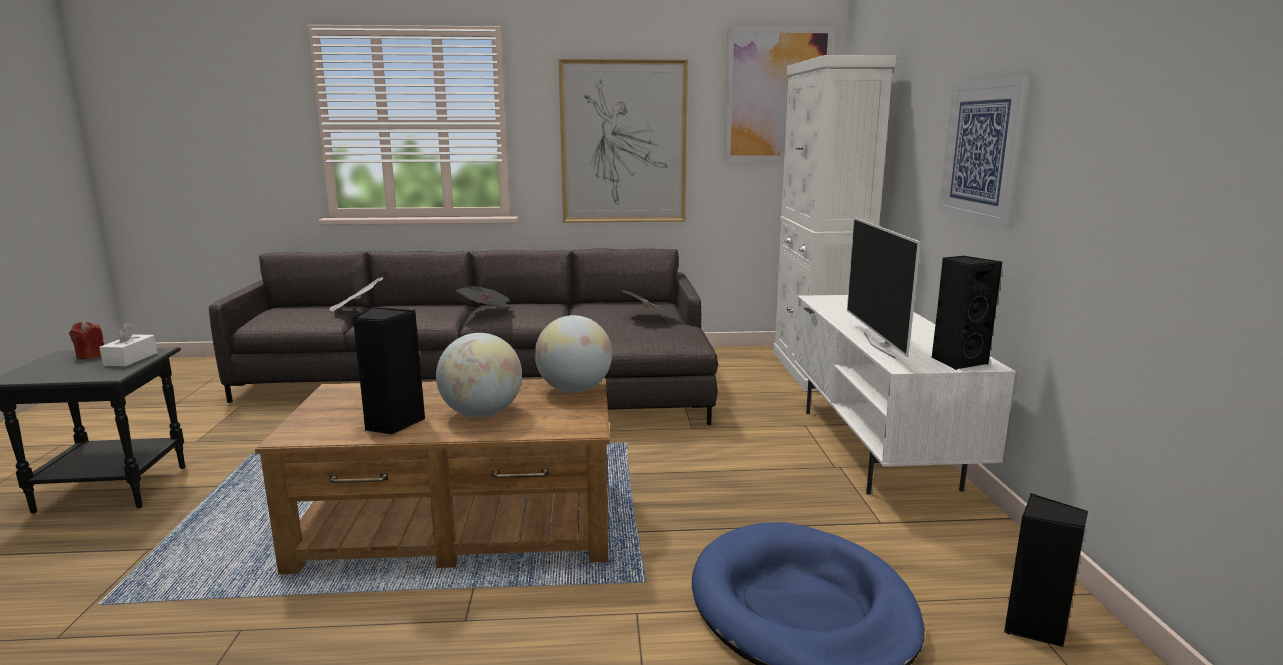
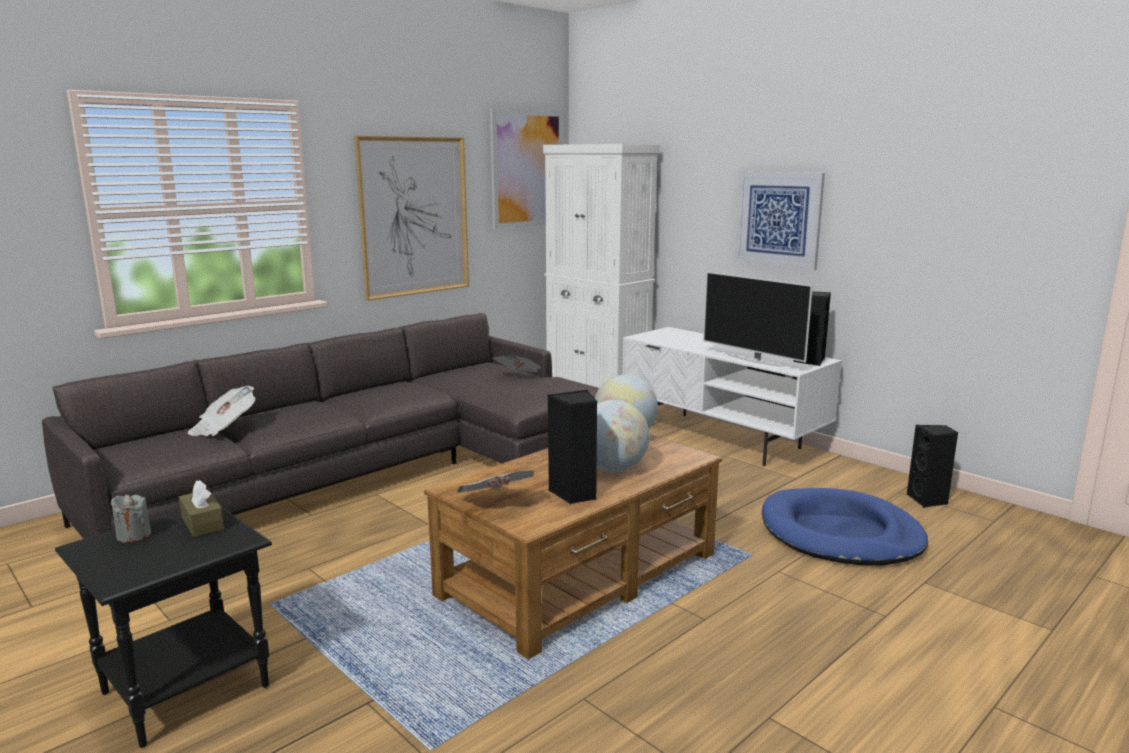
camera: 40 degrees left, 0 degrees up
(91, 355) = (134, 535): red candle -> grey candle
(131, 359) = (202, 523): white tissue box -> brown tissue box
(486, 311) = (369, 400): newspaper -> newspaper (495, 502)

